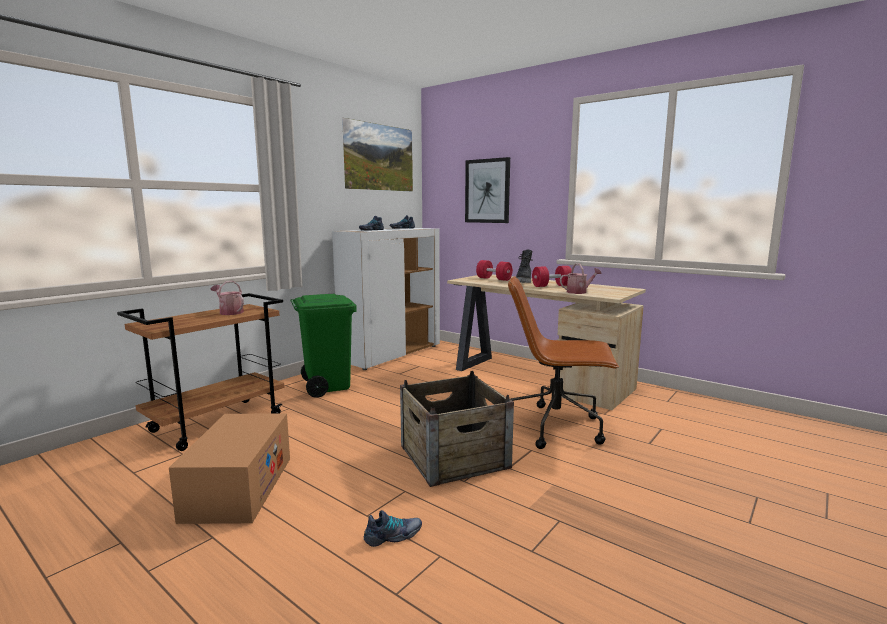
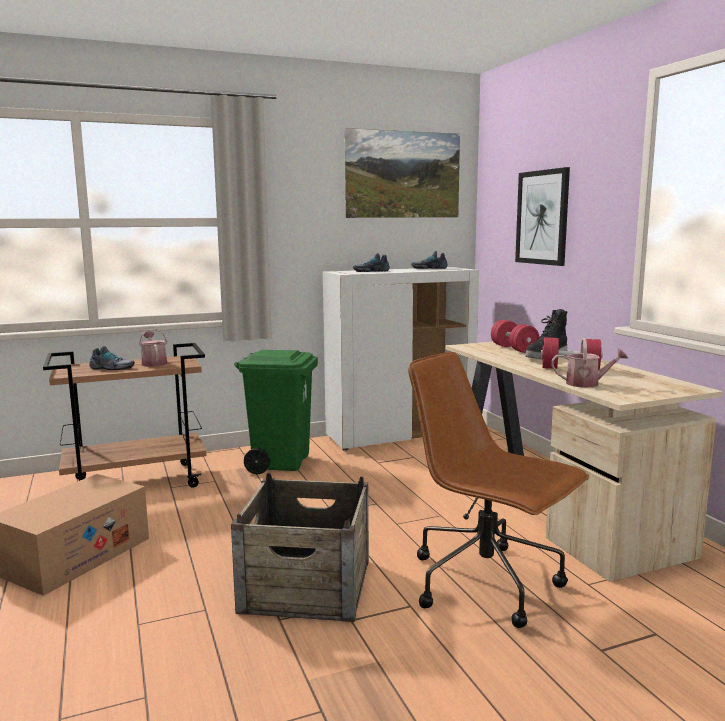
camera: 30 degrees right, 0 degrees up
(393, 536) = (132, 656): shoe -> shoe (112, 368)

